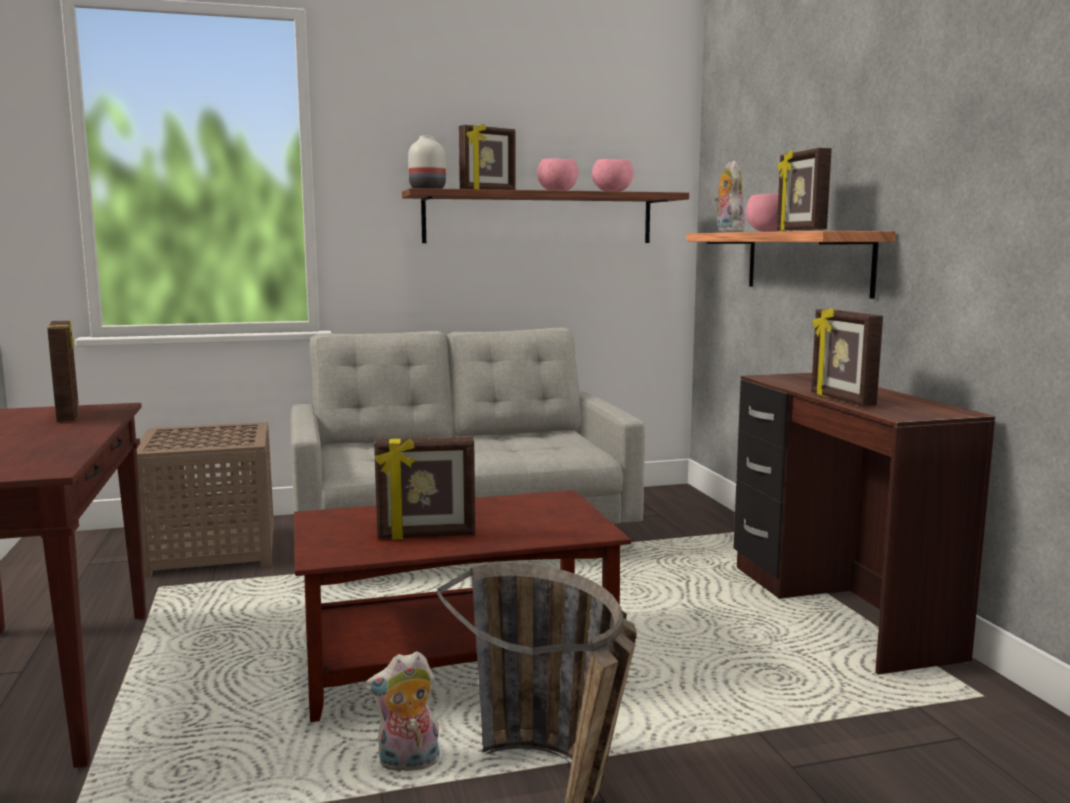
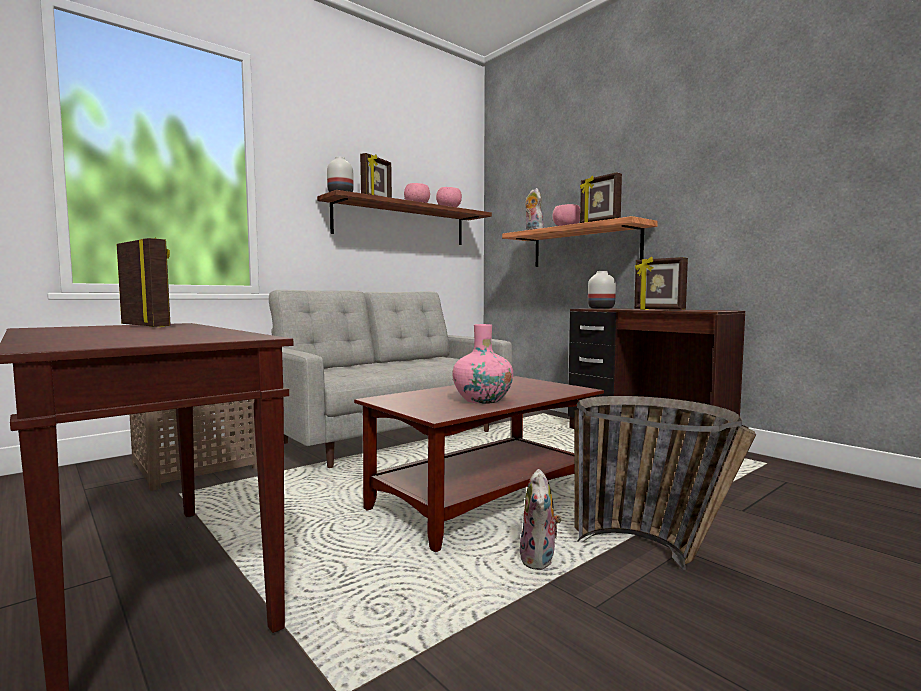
camera: 25 degrees left, 5 degrees down
(408, 764) = (540, 561): plush toy -> plush toy turned 45 degrees counterclockwise
(426, 536) = (482, 400): picture frame -> pink vase
(787, 379) = (600, 308): none -> white vase

